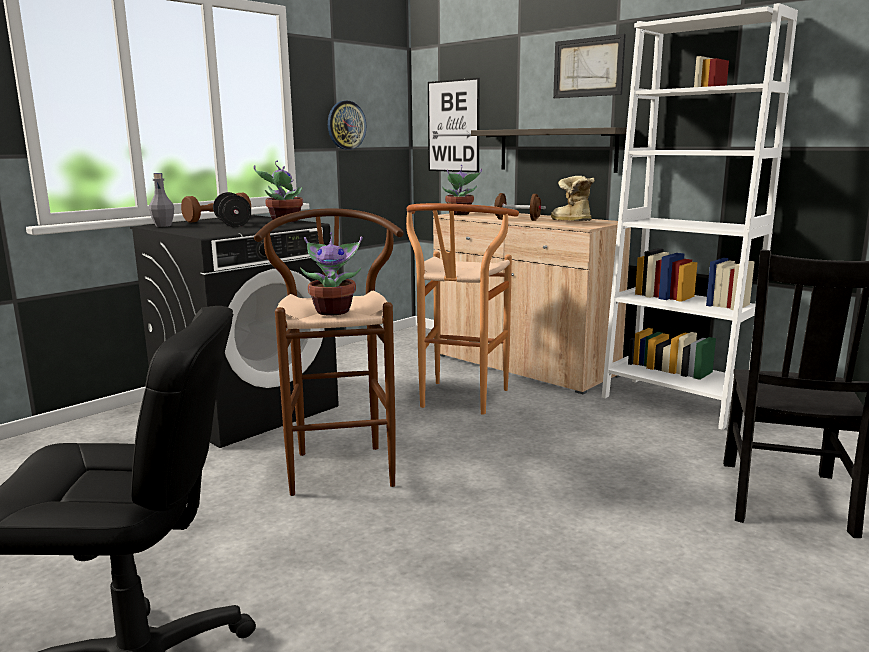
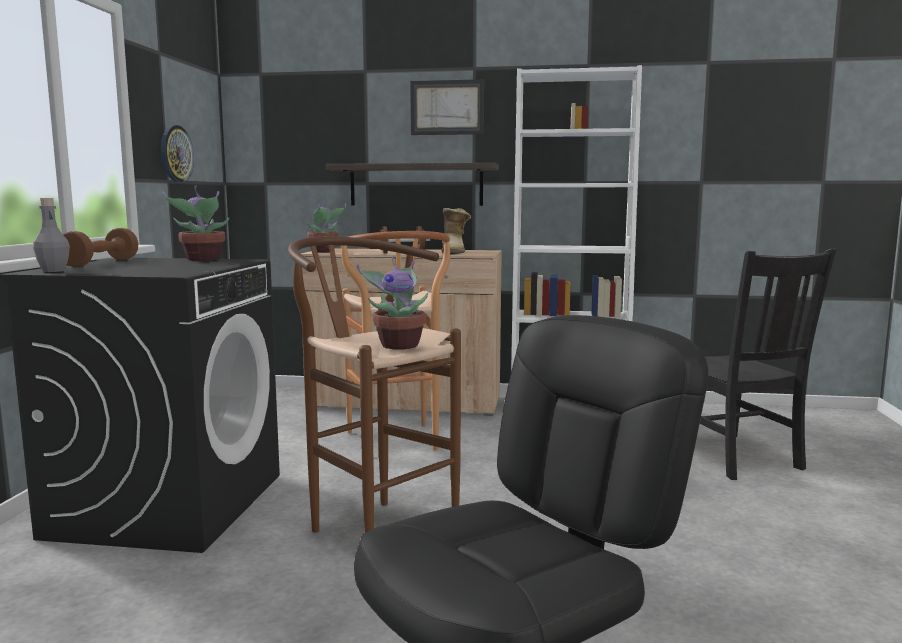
camera: 35 degrees left, 5 degrees down
(233, 224) = (153, 265): black dumbbell -> none
(453, 126) = (285, 160): picture -> none
(570, 222) = (455, 252): boot -> boot turned 120 degrees counterclockwise

